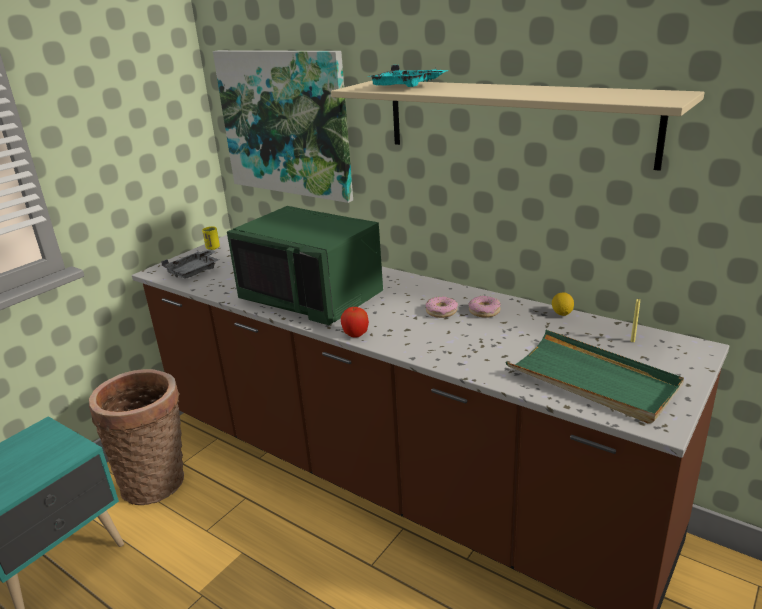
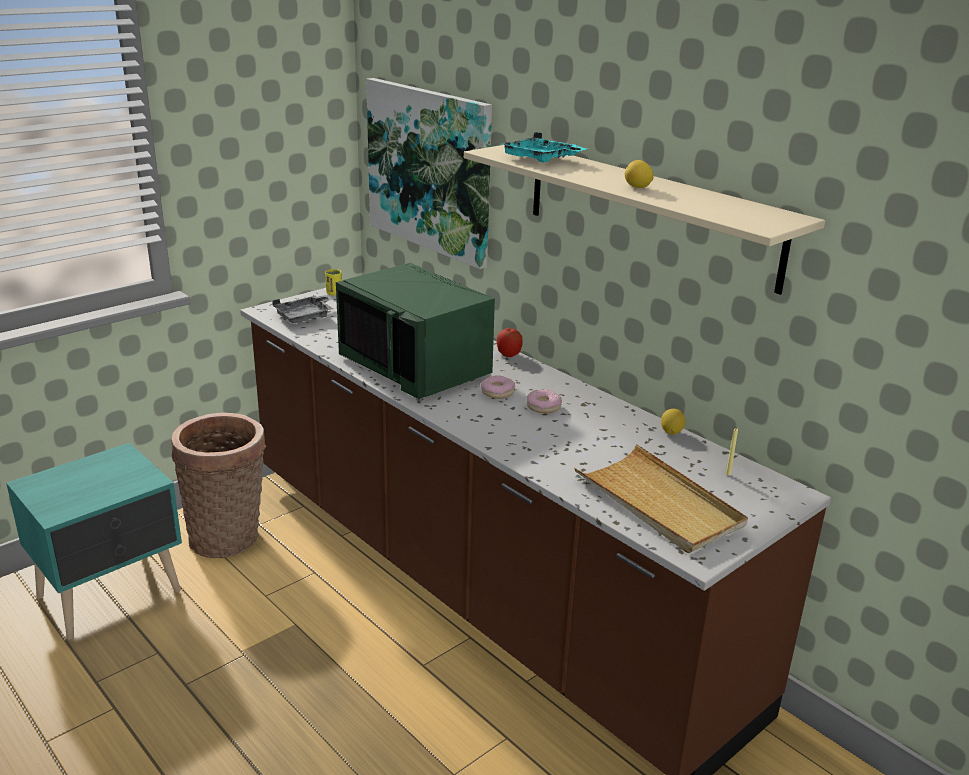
camera: 10 degrees right, 0 degrees up
(355, 334) = (442, 413): apple -> apple (509, 354)
(484, 311) = (589, 414): donut -> donut (497, 392)
(514, 92) = (637, 187): none -> lemon
(592, 380) = (659, 503): green tray -> beige tray

